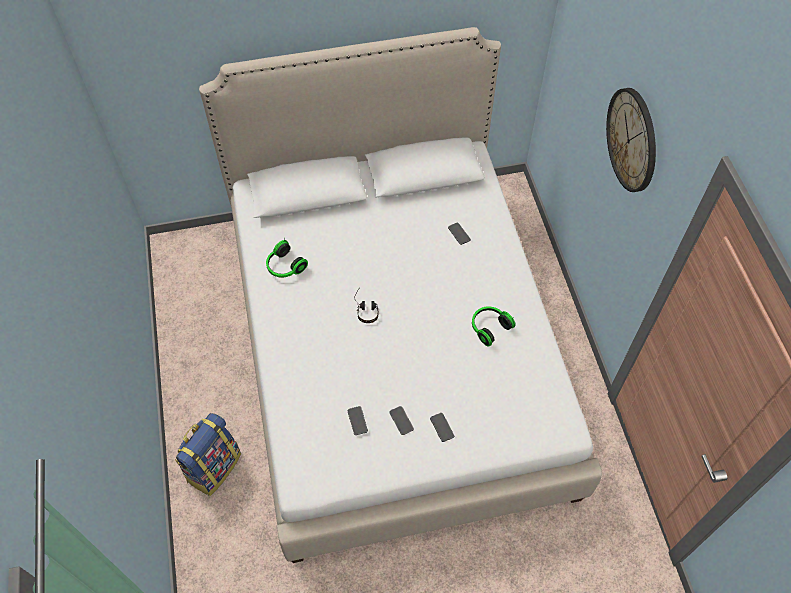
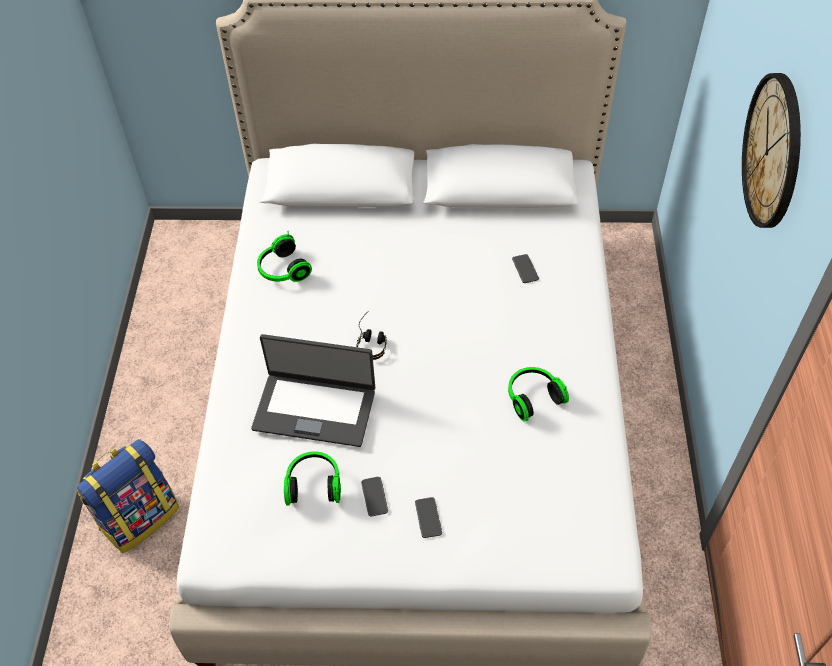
camera: 15 degrees right, 5 degrees down
(341, 366) = (315, 408): none -> laptop
(357, 421) = (314, 484): phone -> headphones

